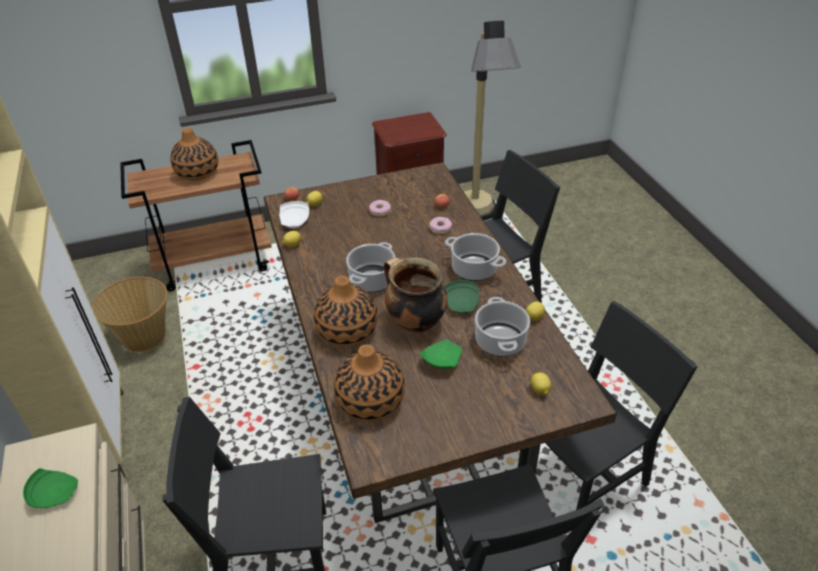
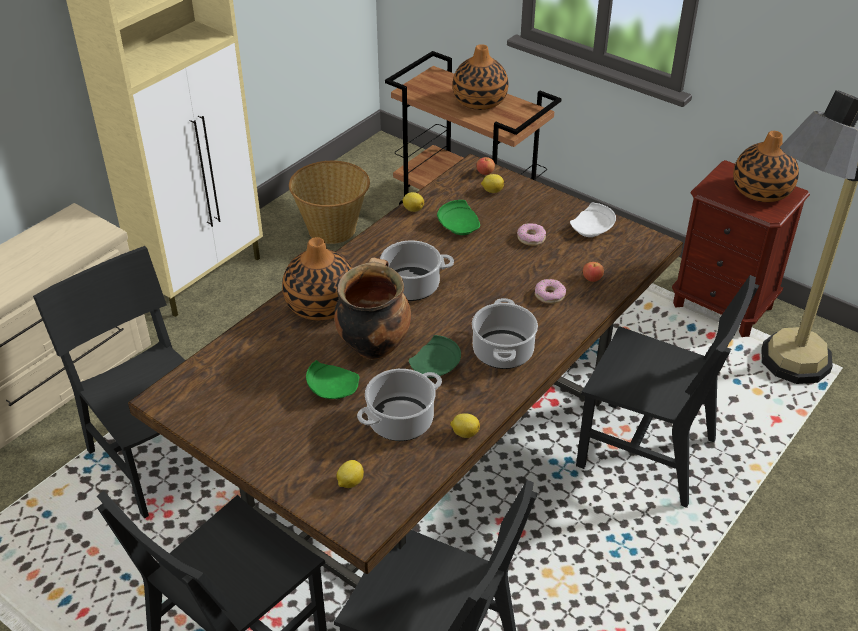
camera: 55 degrees right, 0 degrees up
(54, 493) = (46, 252): green plate -> green plate (460, 226)
(295, 221) = (452, 192): white plate -> white plate (592, 229)
(370, 401) = (240, 364): vase -> vase (761, 191)

